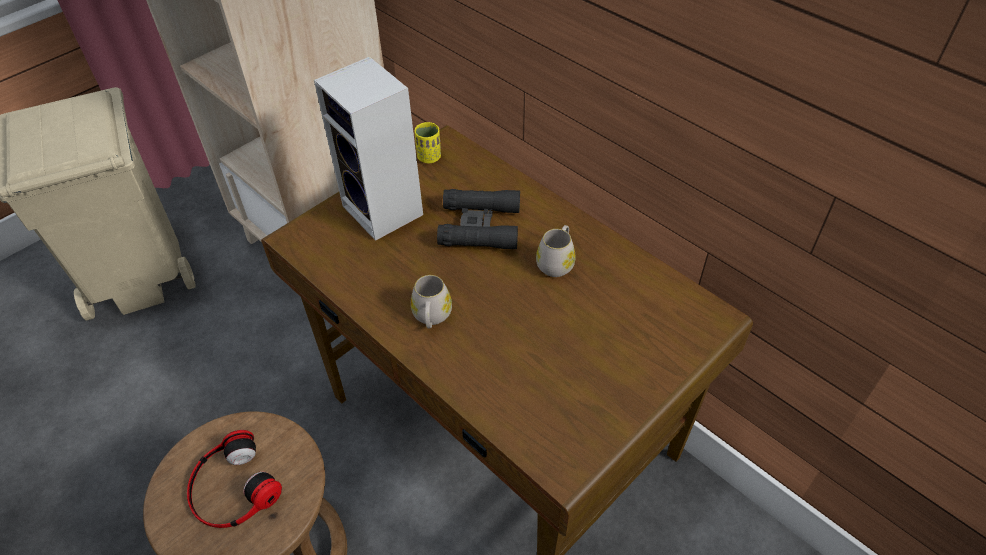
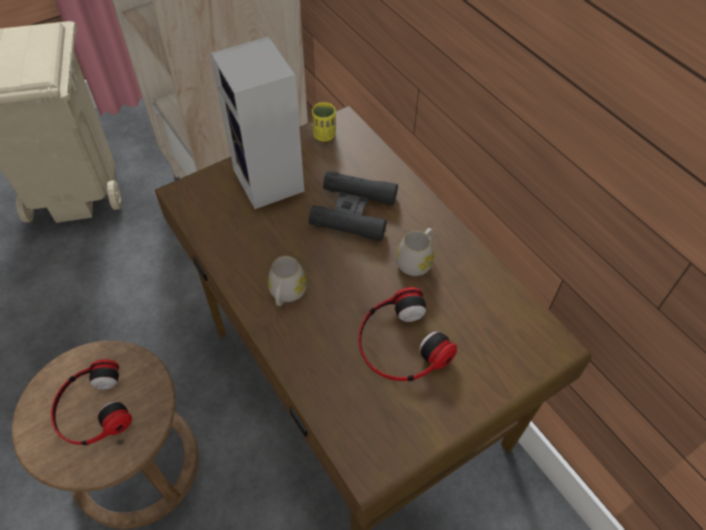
camera: 10 degrees right, 5 degrees up
(562, 344) = (400, 343): none -> headphones

